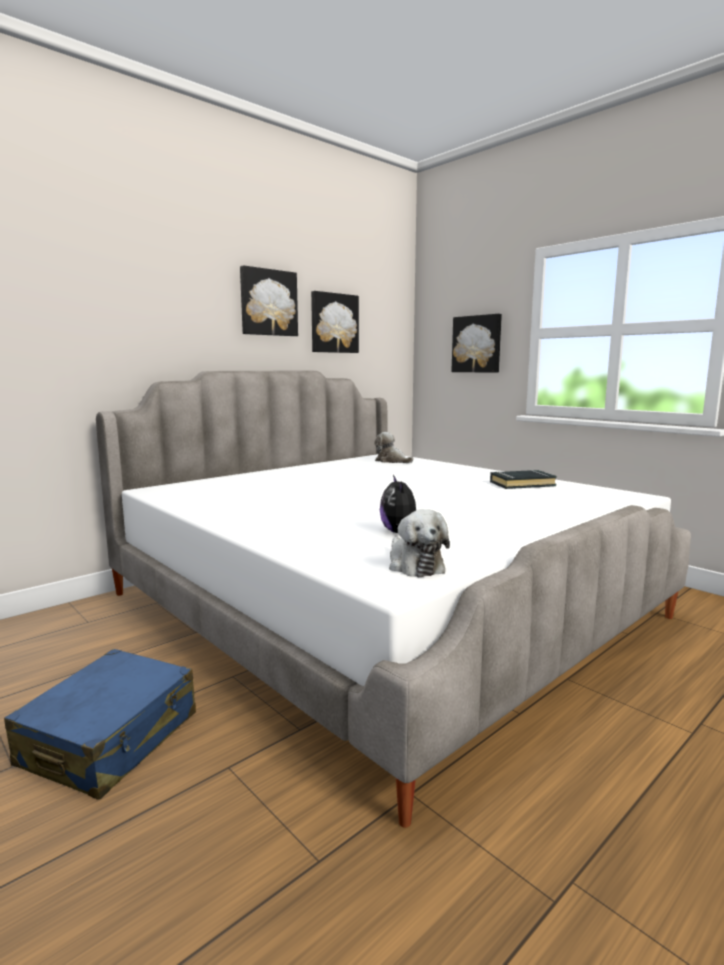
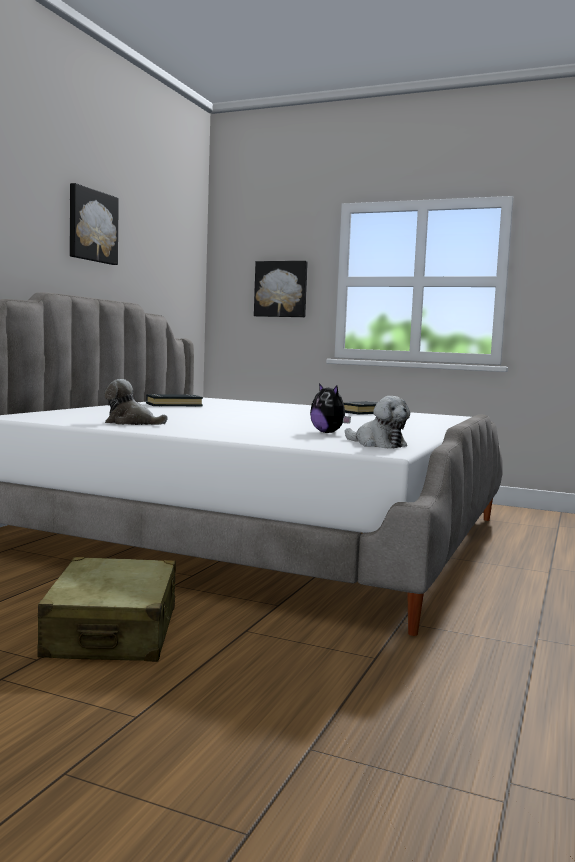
camera: 25 degrees left, 5 degrees down
(111, 739) = (112, 632): blue suitcase -> beige suitcase
(333, 323) = (144, 255): picture -> none
(336, 468) = (174, 405): none -> black book
(391, 461) = (216, 401): plush toy -> plush toy (131, 423)

